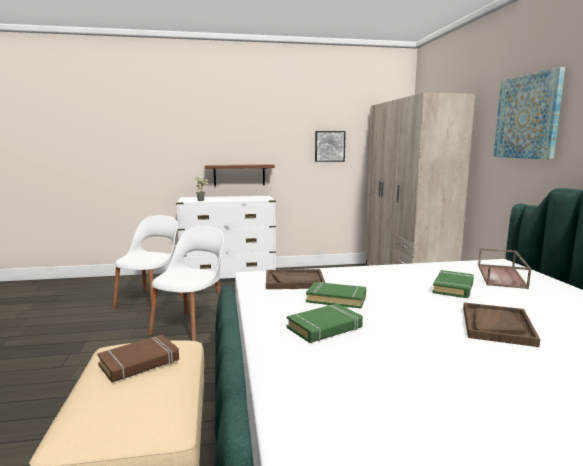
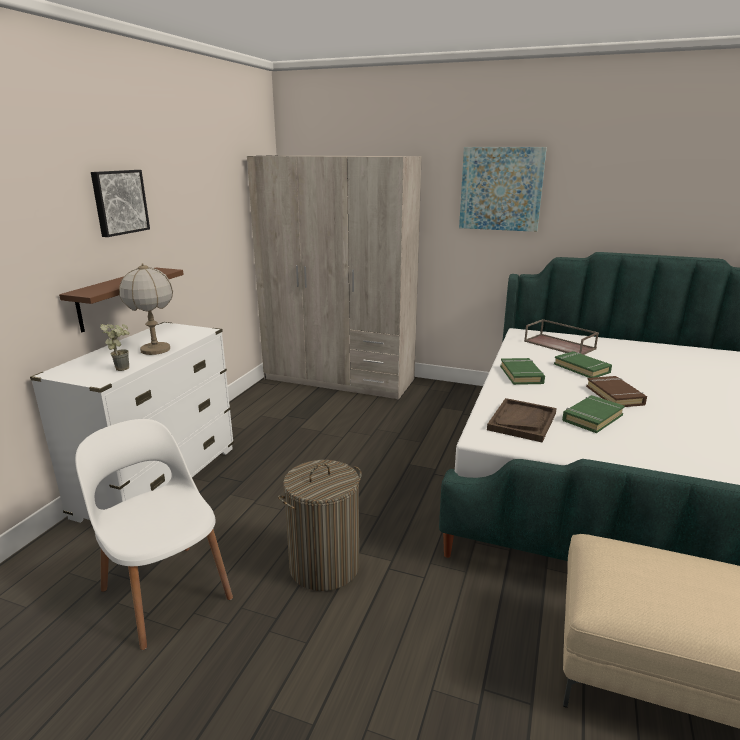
camera: 60 degrees left, 10 degrees up
(139, 363) = (672, 577): brown book -> brown book (615, 395)
(191, 327) = (324, 566): white chair -> laundry basket
(229, 199) = (155, 350): none -> table lamp
(325, 328) = (668, 442): green book -> green book (521, 375)
(329, 146) = (214, 223): picture -> picture (119, 202)
(496, 325) = (673, 384): brown tray -> none

